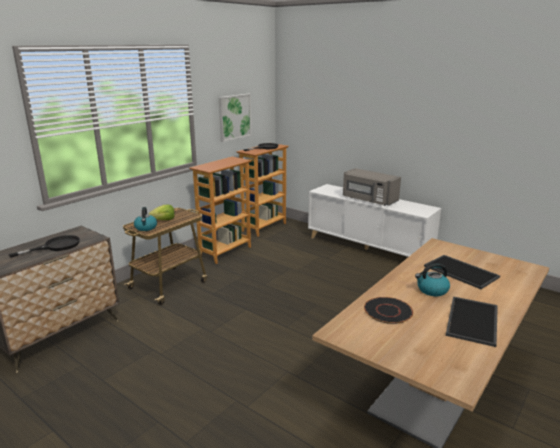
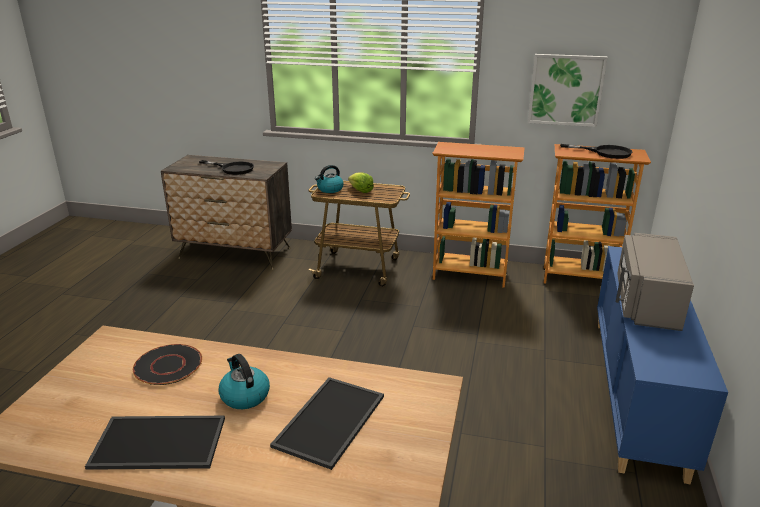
camera: 65 degrees right, 5 degrees up
(368, 248) = (636, 392): white cabinet -> blue cabinet

